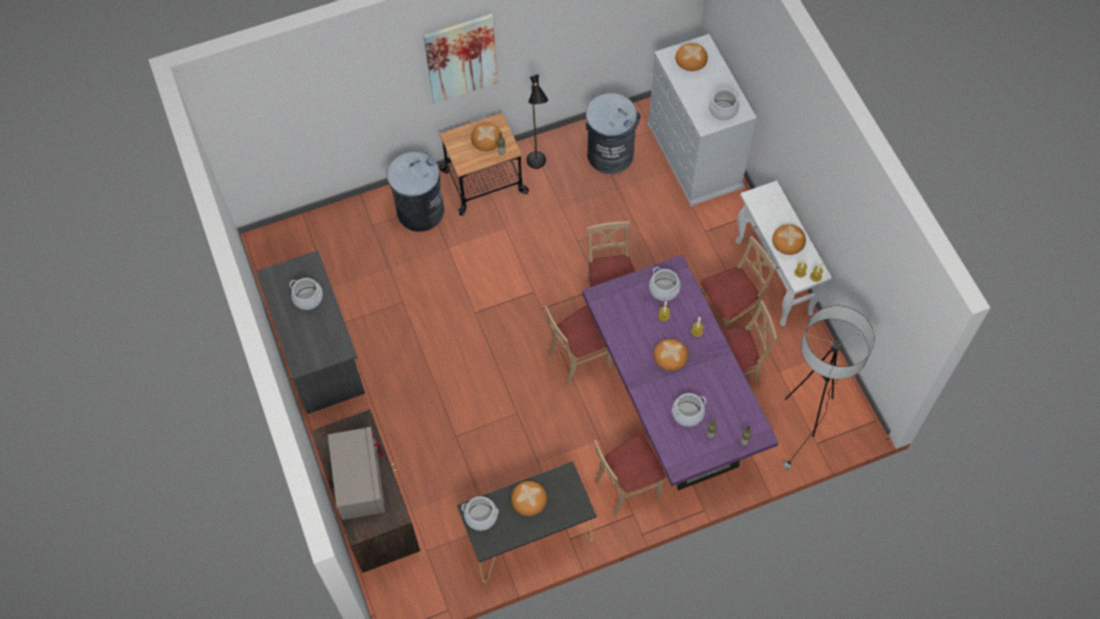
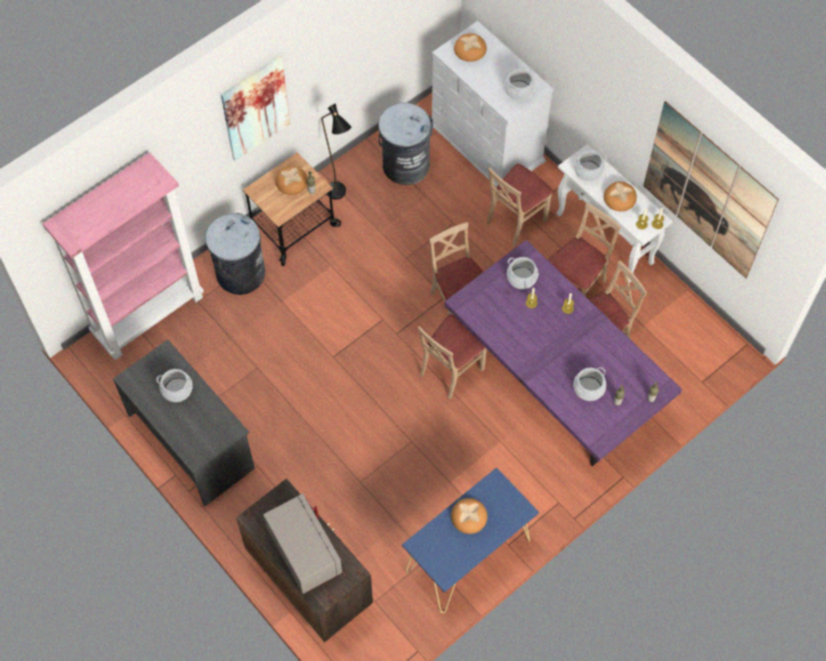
camera: 20 degrees left, 0 degrees up
(324, 225) = (149, 315): none -> pink bookcase
(481, 516) = (429, 548): cooking pot -> cooking pot (588, 171)
(528, 537) = (467, 556): black console table -> blue console table
(626, 487) = (542, 478): beige chair -> beige chair (515, 220)
(671, 355) = (552, 338): bread -> none
(808, 415) = (685, 358): floor lamp -> none
(863, 256) = (707, 191): none -> picture

